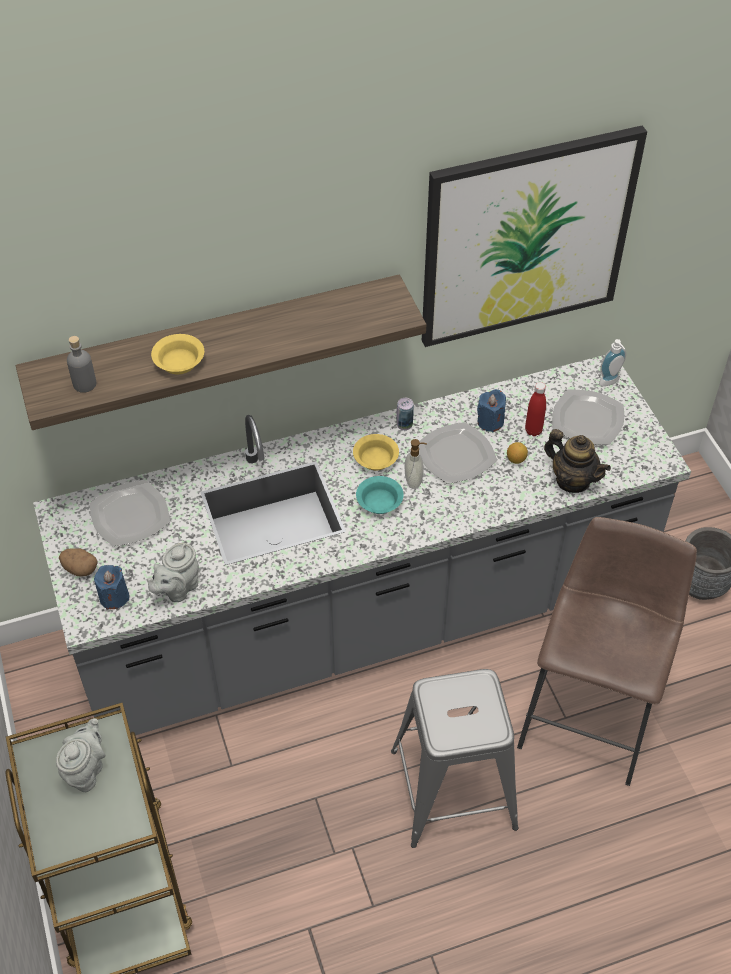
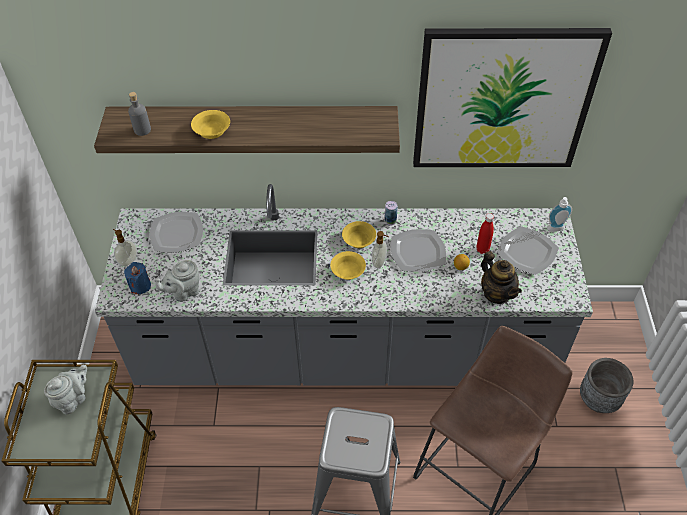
camera: 20 degrees right, 0 degrees up
(80, 569) = (128, 260): potato -> soap dispenser
(379, 501) = (348, 270): turquoise bowl -> yellow bowl
(490, 422) = (453, 235): blue candle -> none

